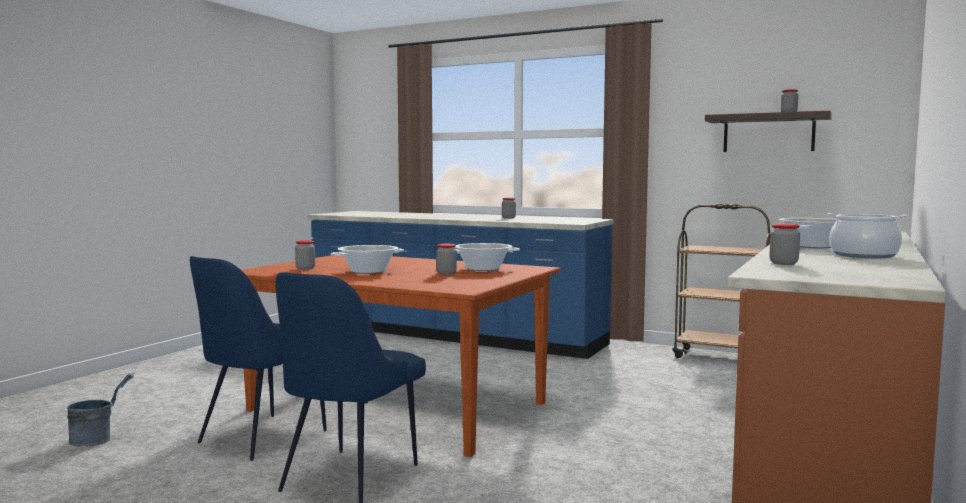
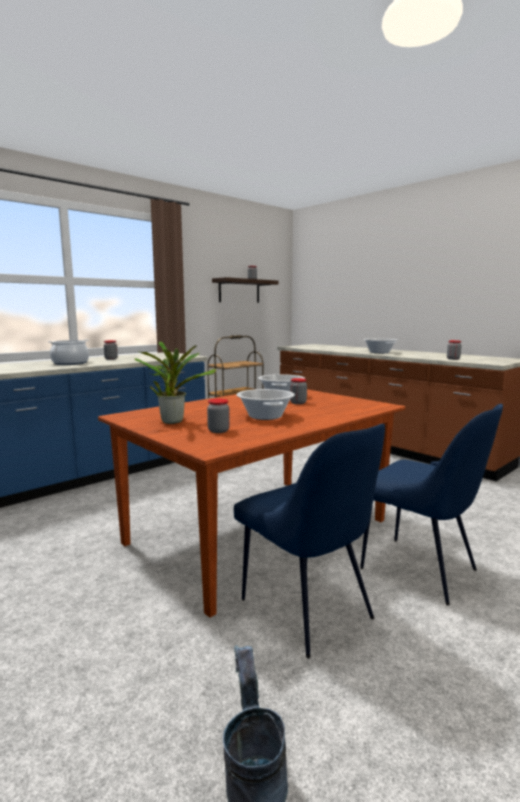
camera: 70 degrees left, 5 degrees up
(334, 261) = (172, 421): none -> potted plant
(864, 255) = (419, 353): cooking pot -> cooking pot (70, 363)

